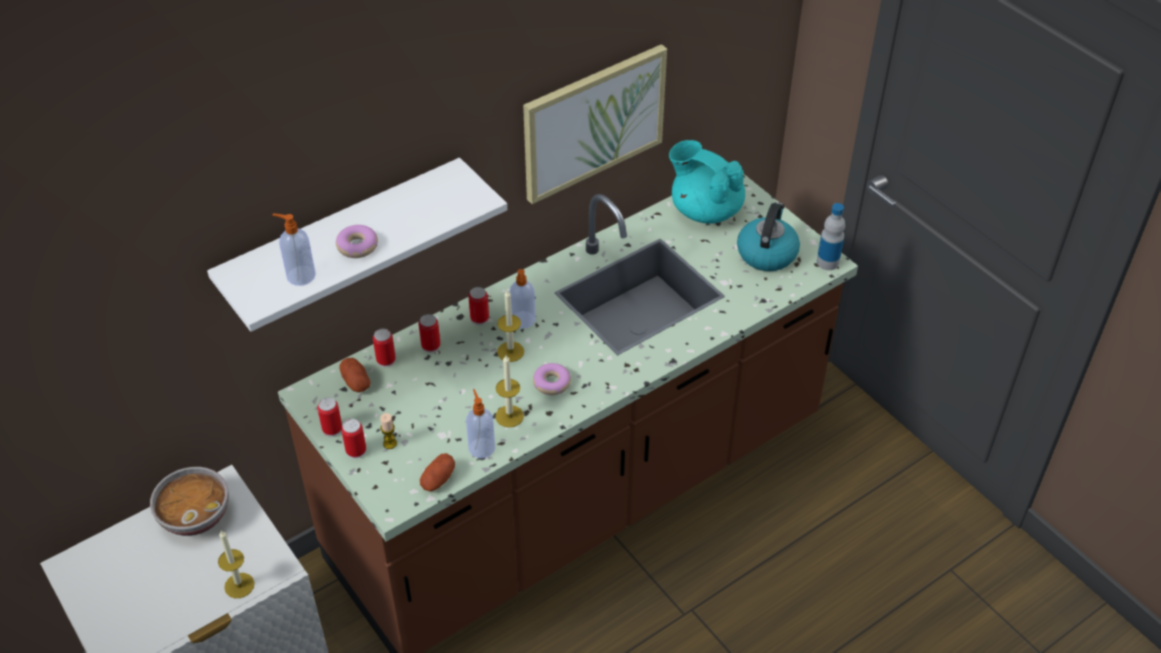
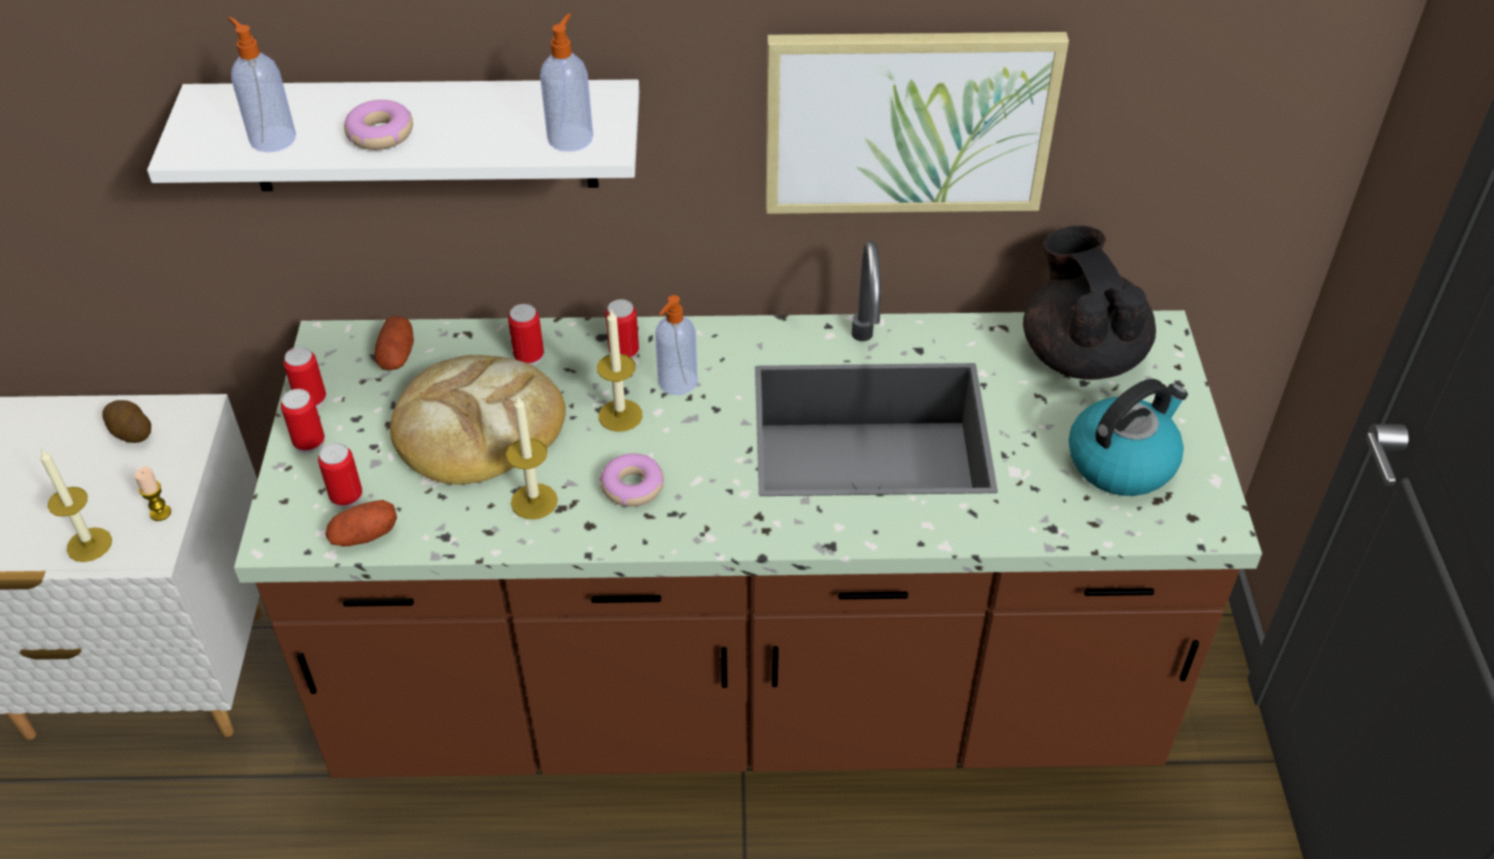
camera: 35 degrees right, 0 degrees up
(195, 515) = (131, 432): bowl -> potato
(386, 360) = (458, 347): can -> can (346, 496)
(390, 443) = (356, 455): candle -> candle (160, 513)
(440, 395) = (477, 426): none -> bread
(481, 447) = (458, 523): soap dispenser -> soap dispenser (571, 137)
(705, 210) = (1080, 354): turquoise teapot -> black teapot
(827, 262) = (1213, 523): bottle -> none

